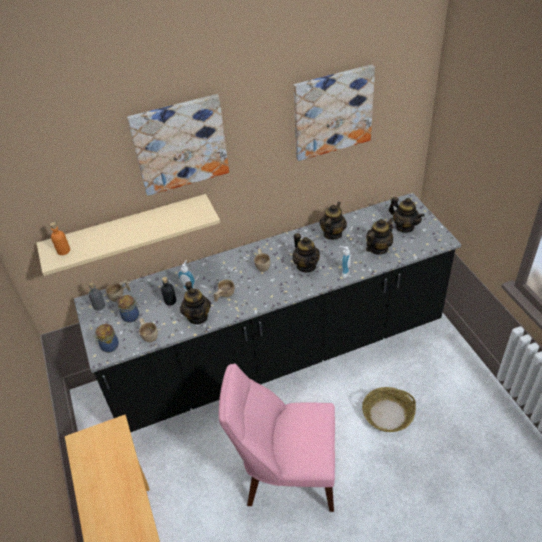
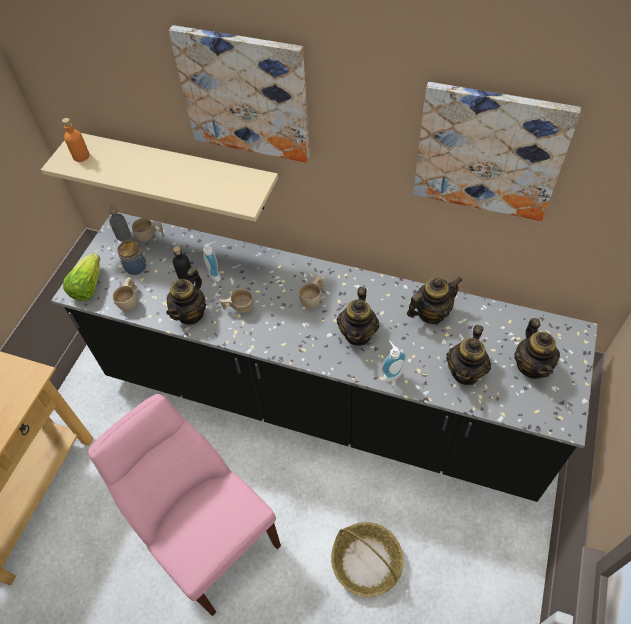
camera: 40 degrees right, 10 degrees up
(109, 346) = (88, 286): jar -> lettuce
(378, 248) = (465, 372): teapot -> teapot turned 120 degrees clockwise

